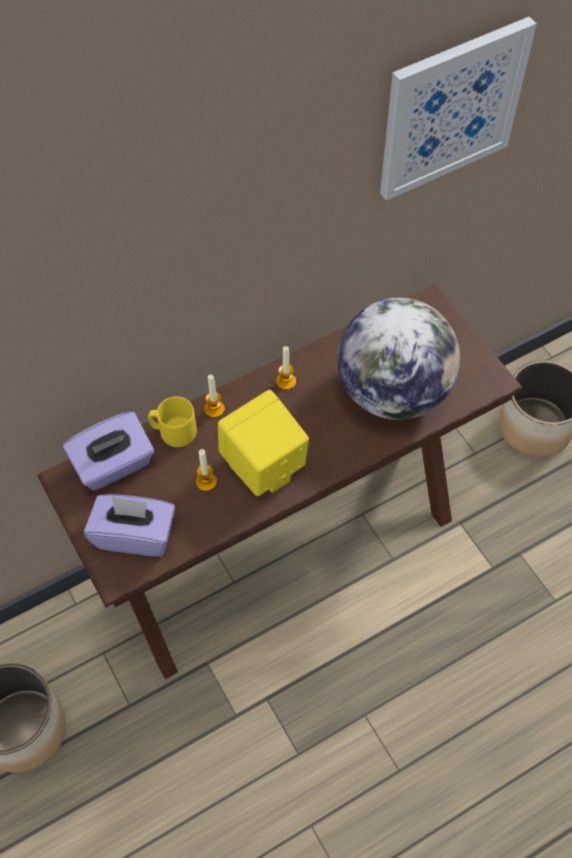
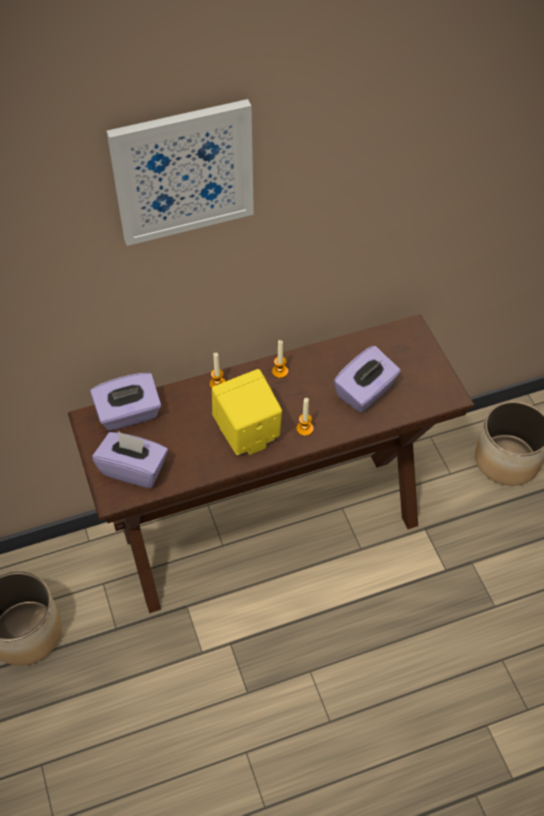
camera: 10 degrees right, 5 degrees down
(173, 431) = (181, 396): yellow mug -> none
(206, 482) = (199, 438): candle -> candle (304, 429)
(393, 391) = (365, 392): globe -> purple tissue box
(451, 108) = (434, 166): picture -> picture (183, 172)

